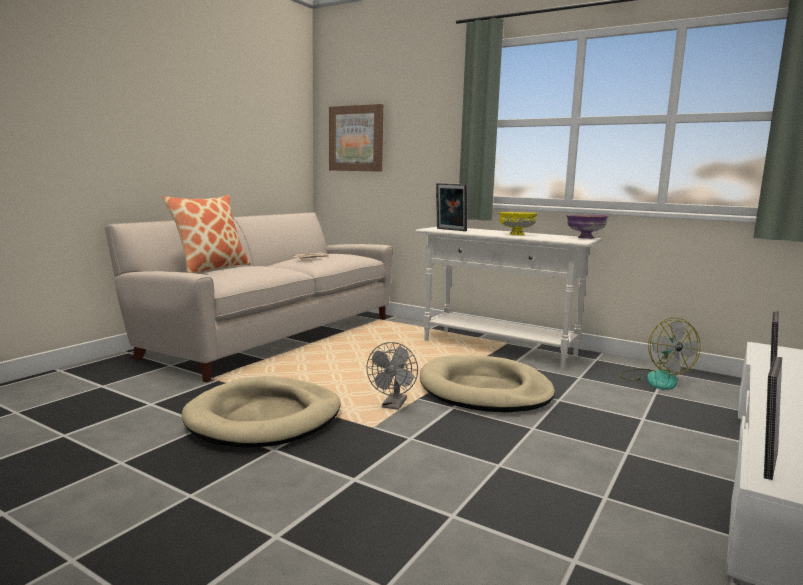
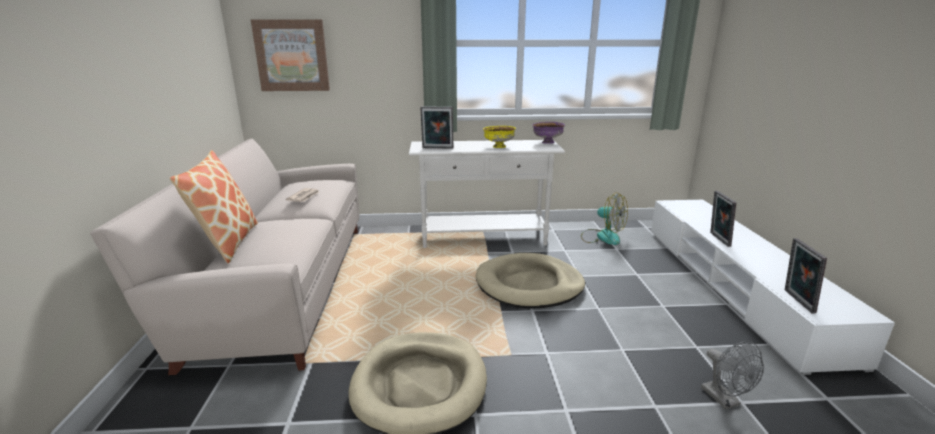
camera: 35 degrees left, 10 degrees up
(393, 406) = (494, 326): grey fan -> grey fan (725, 400)

